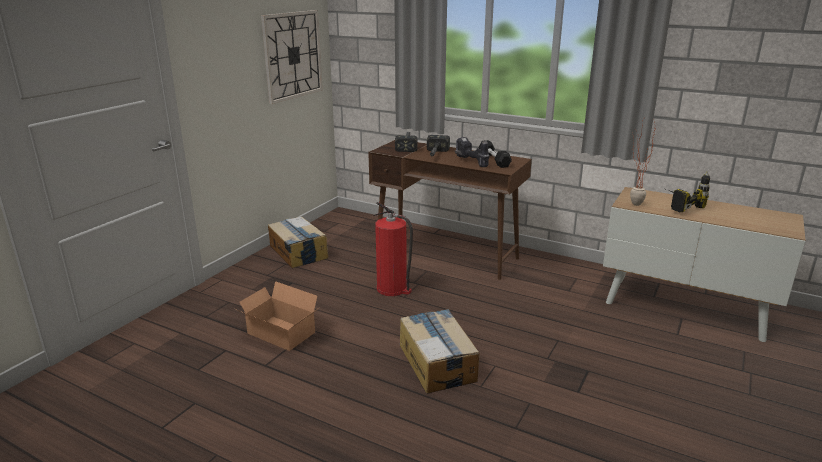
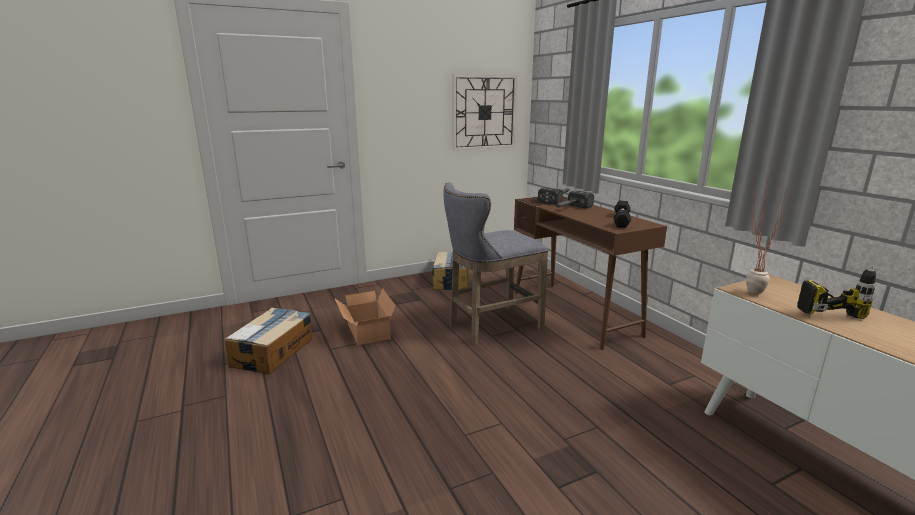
camera: 35 degrees right, 5 degrees down
(392, 289) = (490, 327): fire extinguisher -> grey stool
(437, 362) = (453, 398): cardboard box -> cardboard box (273, 351)
(470, 162) = (593, 218): power drill -> none

